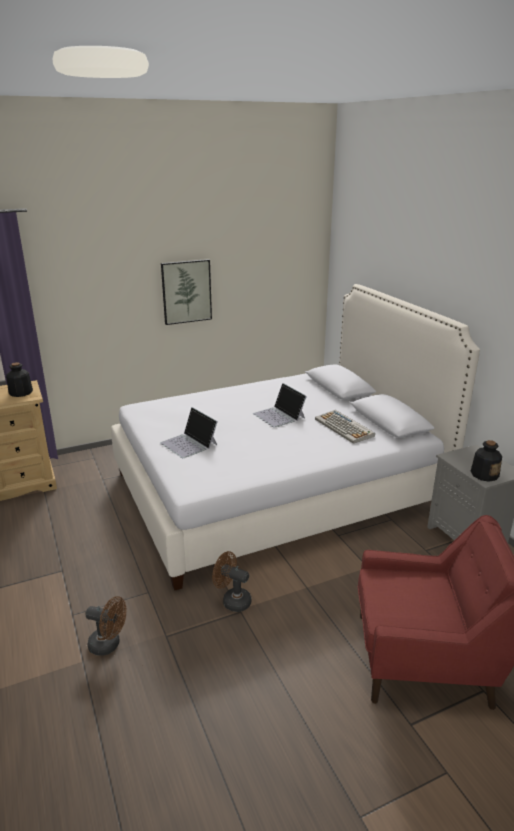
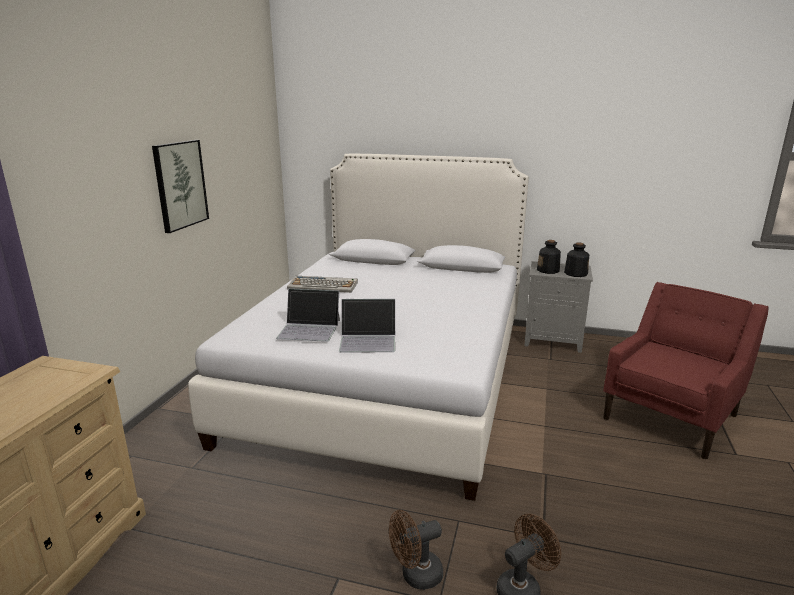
camera: 50 degrees left, 5 degrees down
(20, 392) = (57, 376): bottle -> bottle (548, 270)
(232, 600) = (525, 471): brown fan -> brown fan (415, 576)
(279, 415) = (384, 290): laptop -> laptop (309, 329)
(344, 428) = (448, 280): keyboard -> keyboard (323, 286)

